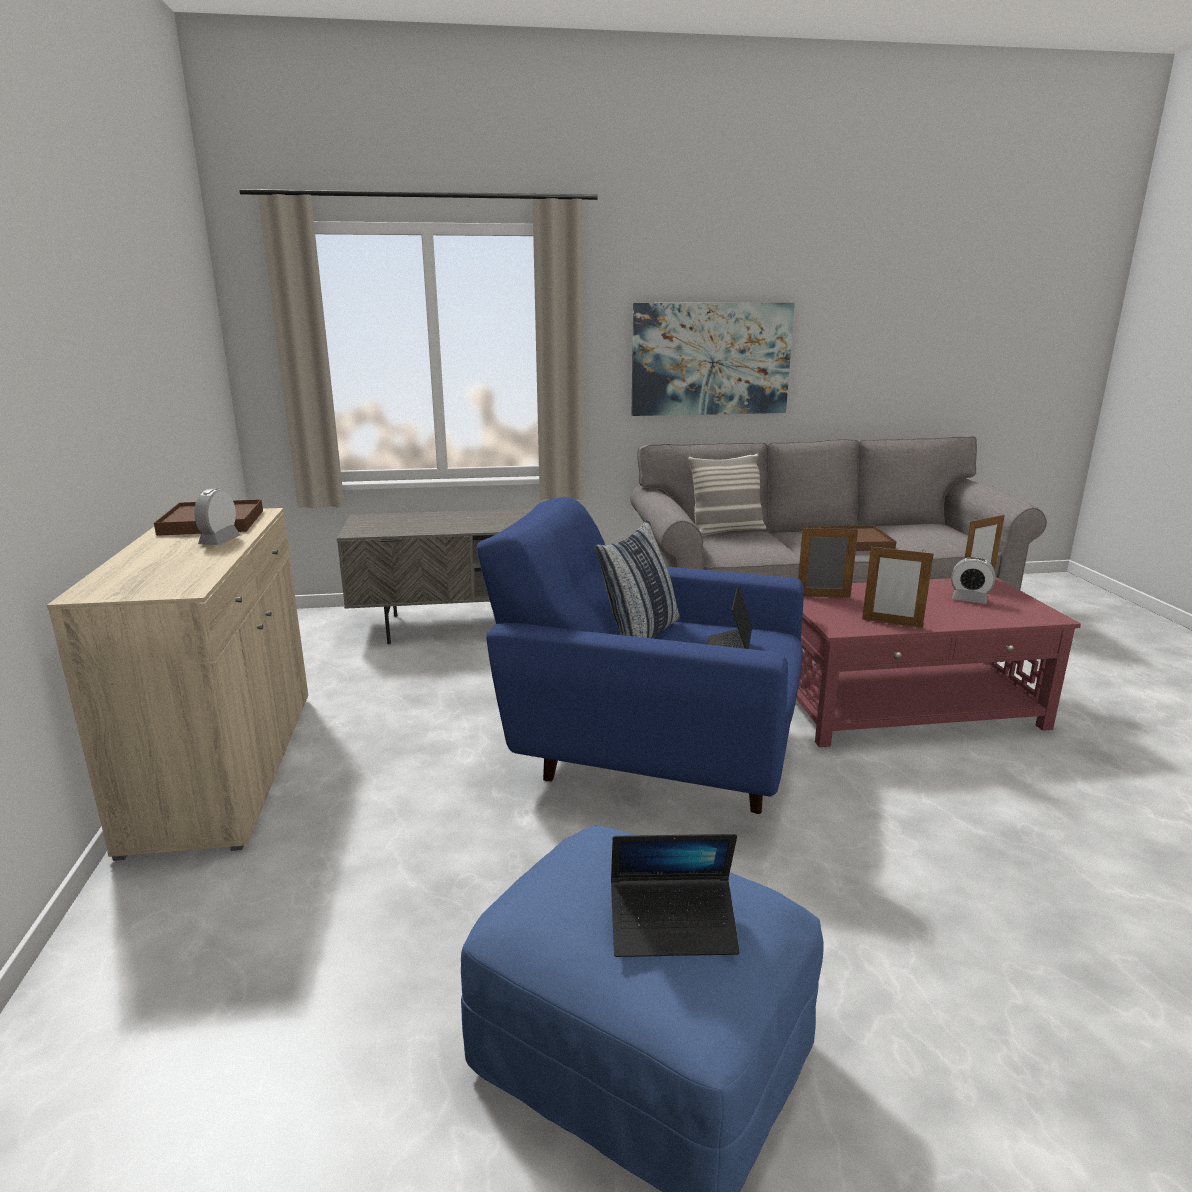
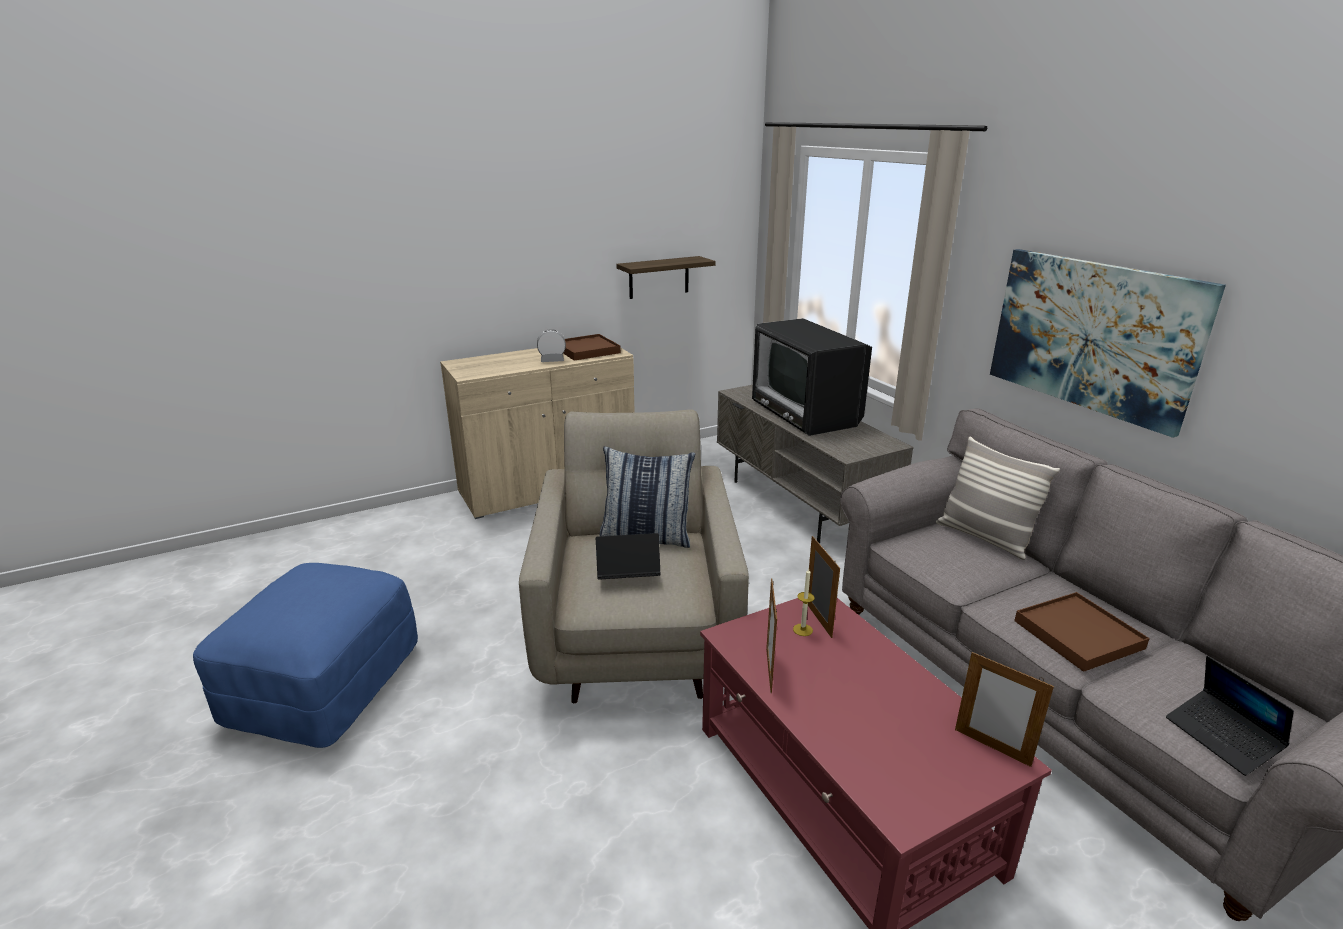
camera: 70 degrees right, 5 degrees up
(185, 409) = (659, 277): none -> shelf
(460, 519) = (806, 412): none -> television
(647, 754) = (636, 630): blue armchair -> beige armchair
(673, 927) = (275, 607): laptop -> laptop (1221, 738)
(837, 603) = (802, 630): none -> candle
(969, 599) = (907, 736): alarm clock -> none

